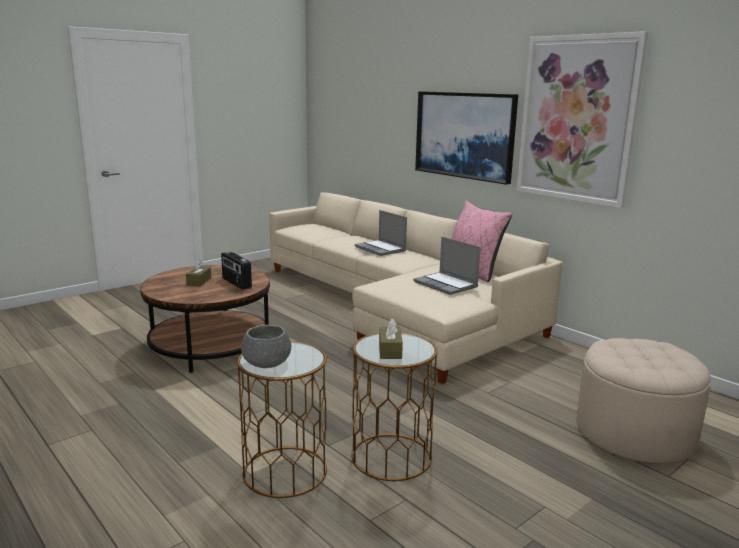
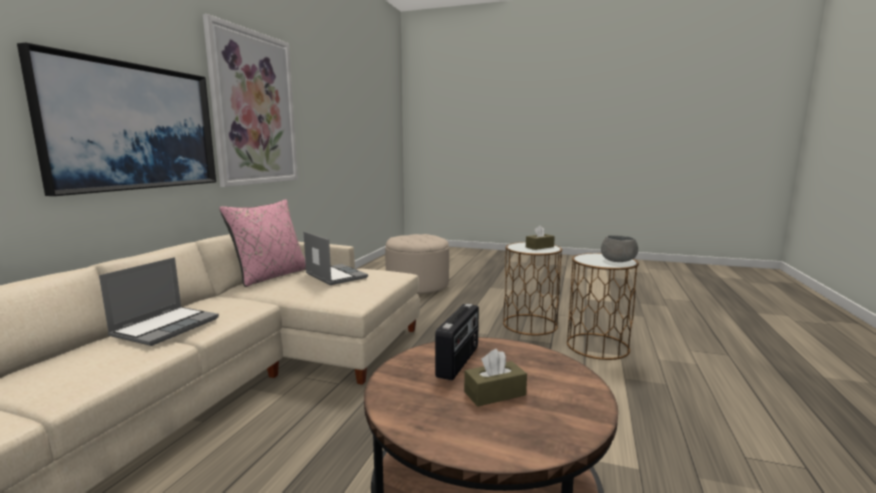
camera: 120 degrees left, 5 degrees down
(446, 285) = (334, 276): laptop -> laptop turned 60 degrees counterclockwise

